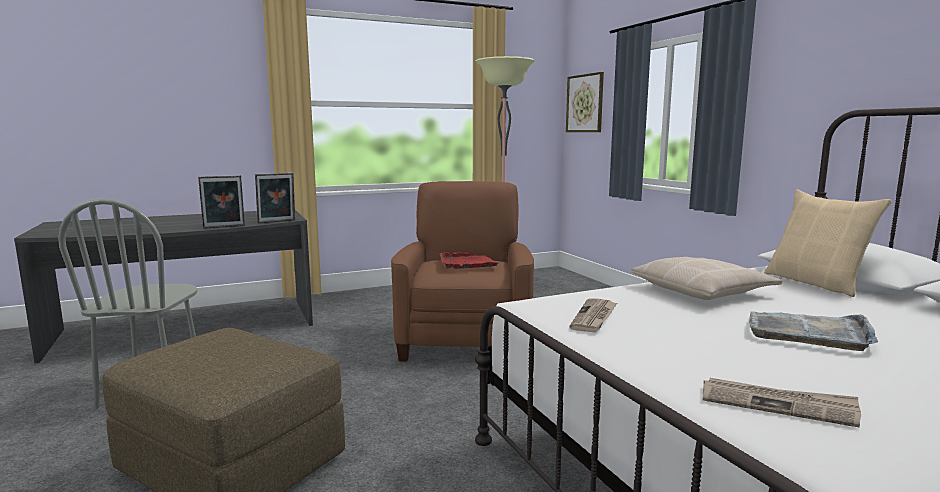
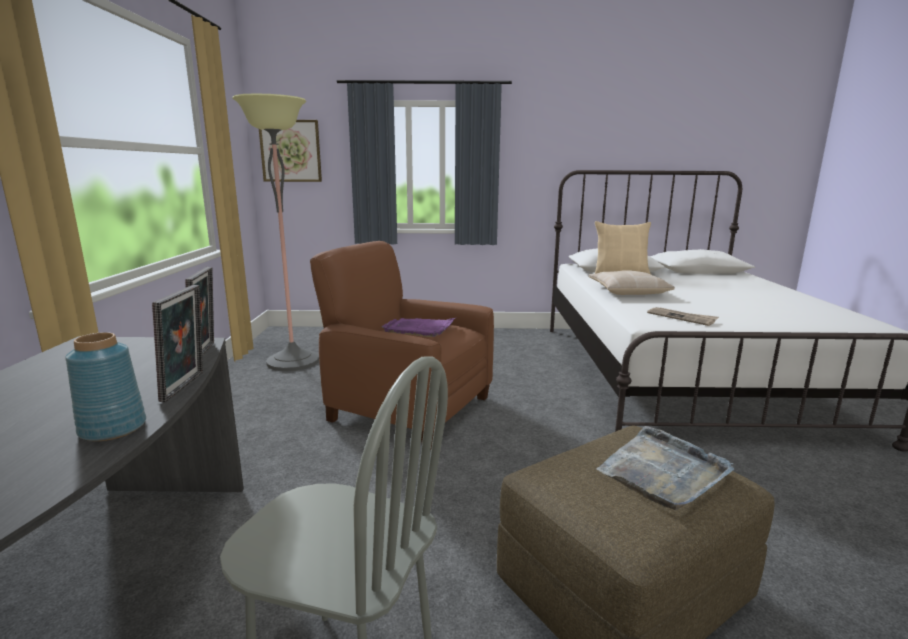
camera: 65 degrees left, 5 degrees up
(172, 229) = (112, 429): none -> blue vase
(467, 263) = (419, 328): red tray -> purple tray
(777, 404) = (816, 318): newspaper -> none
(808, 332) = (711, 294): grey tray -> grey tray (663, 471)

